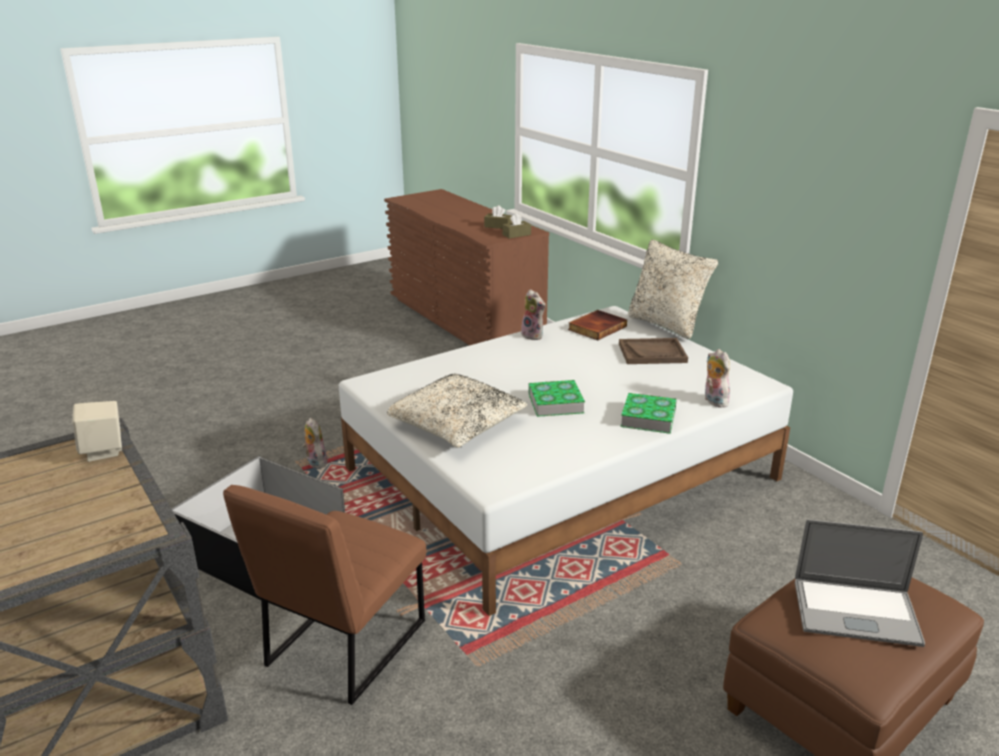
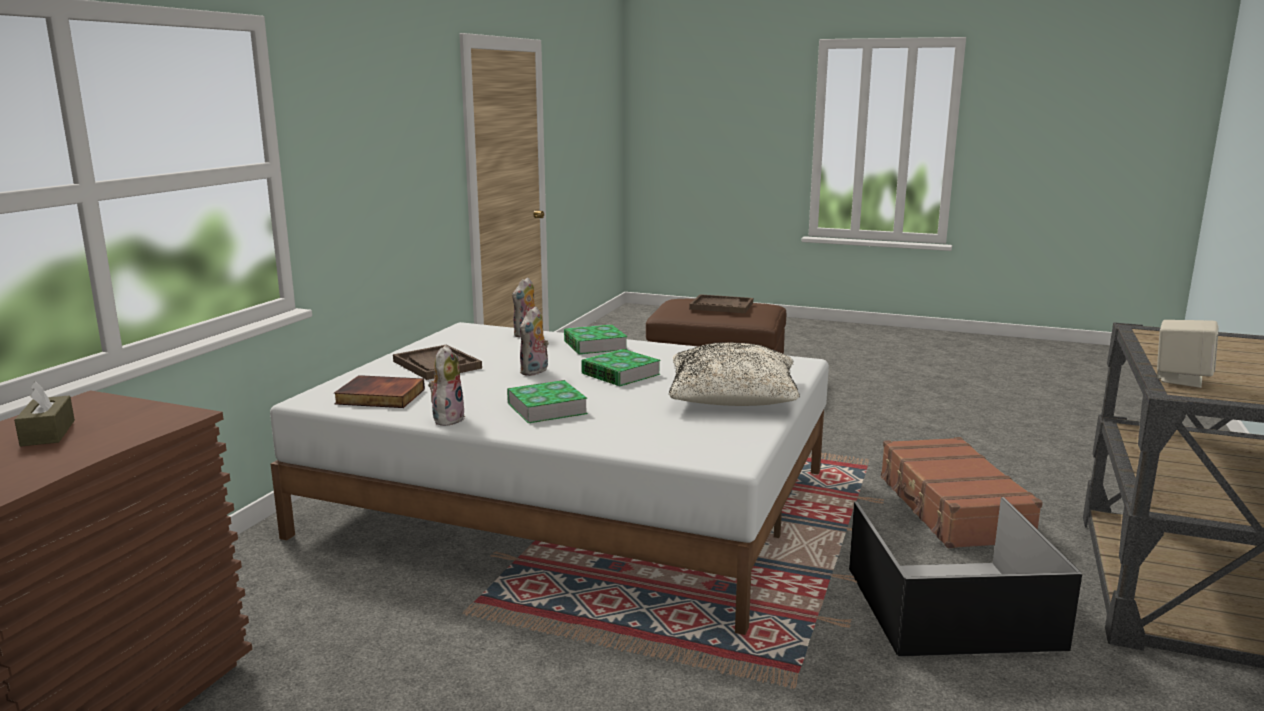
camera: 125 degrees left, 10 degrees down
(315, 462) = (770, 669): plush toy -> plush toy (535, 372)
(343, 645) = (951, 508): brown chair -> brown suitcase
(515, 362) = (547, 408): none -> book
(516, 235) = (124, 406): brown tissue box -> none
(666, 326) = (341, 371): beige pillow -> none
(856, 612) = (721, 306): laptop -> brown tray

